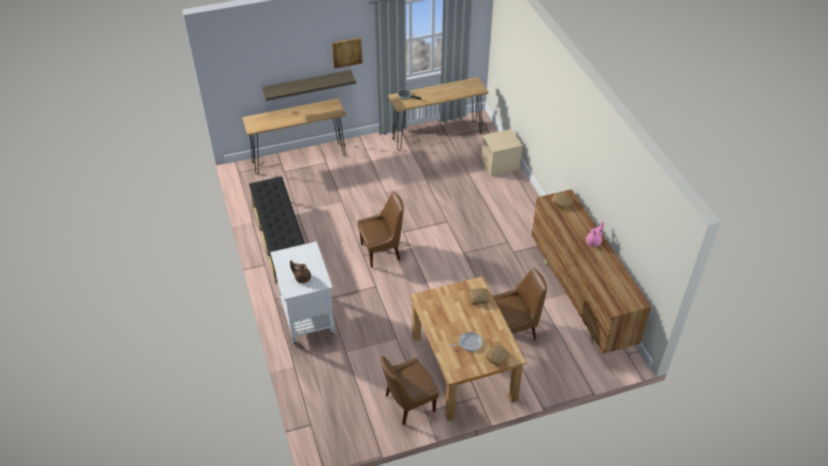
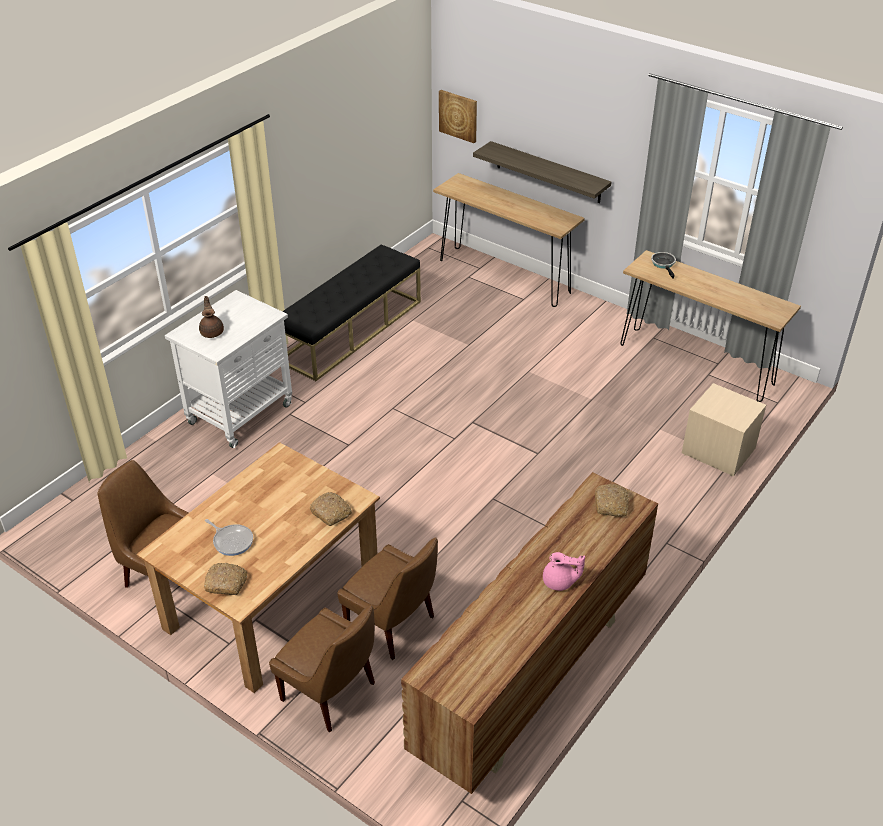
camera: 55 degrees right, 5 degrees down
(347, 52) = (611, 148): picture -> picture (458, 115)
(382, 251) = (416, 421): brown chair -> brown chair (331, 693)

